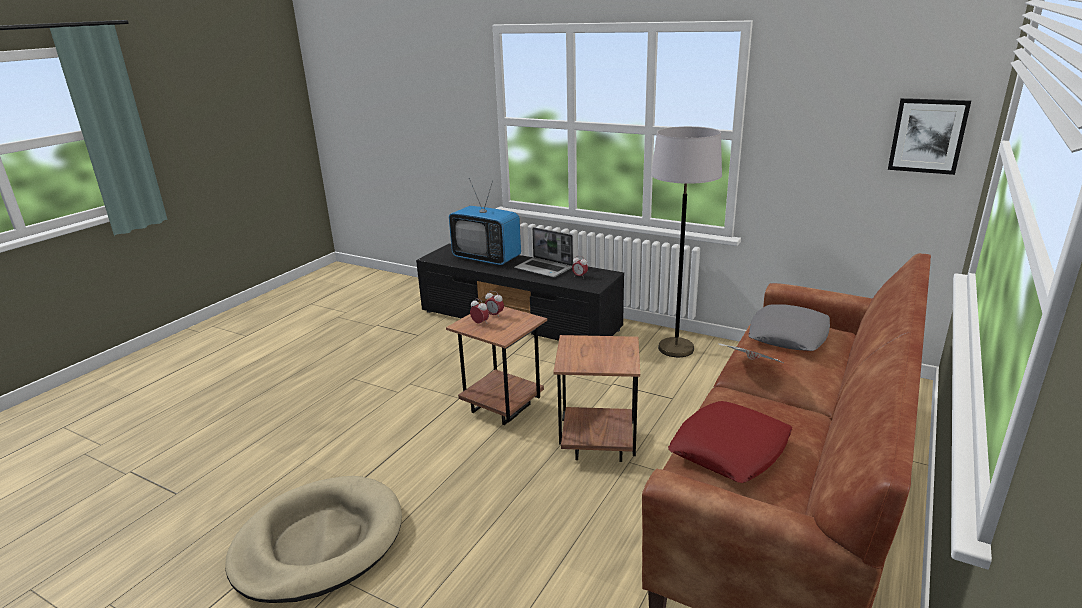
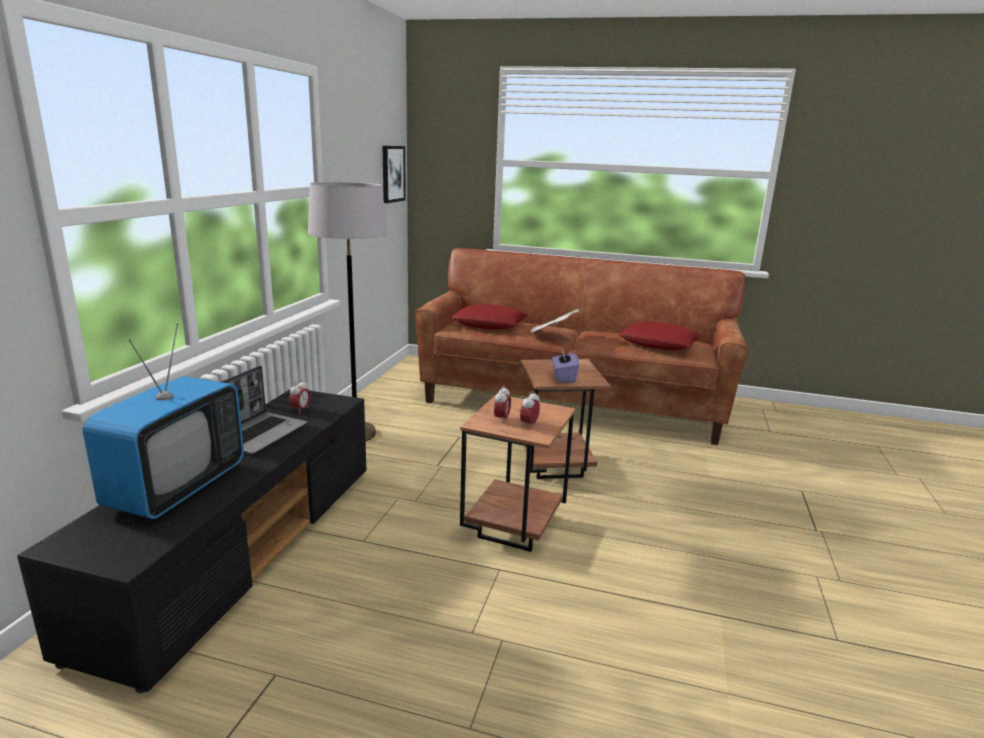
camera: 105 degrees left, 5 degrees down
(318, 542) = (824, 615): beige dog bed -> none
(580, 350) = (563, 377): none -> purple tissue box
(788, 335) = (489, 324): grey pillow -> red pillow

